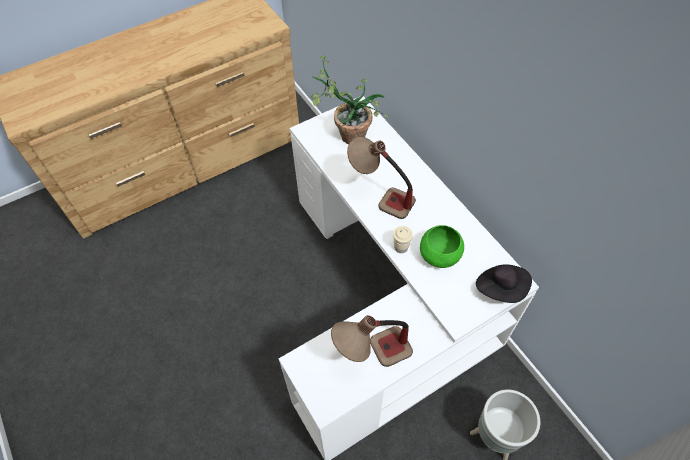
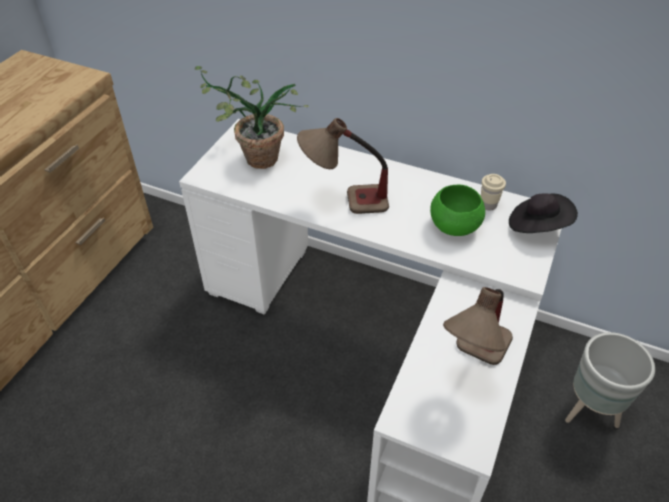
camera: 35 degrees left, 10 degrees down
(401, 247) = (409, 238): beige cup -> beige cup (488, 205)

